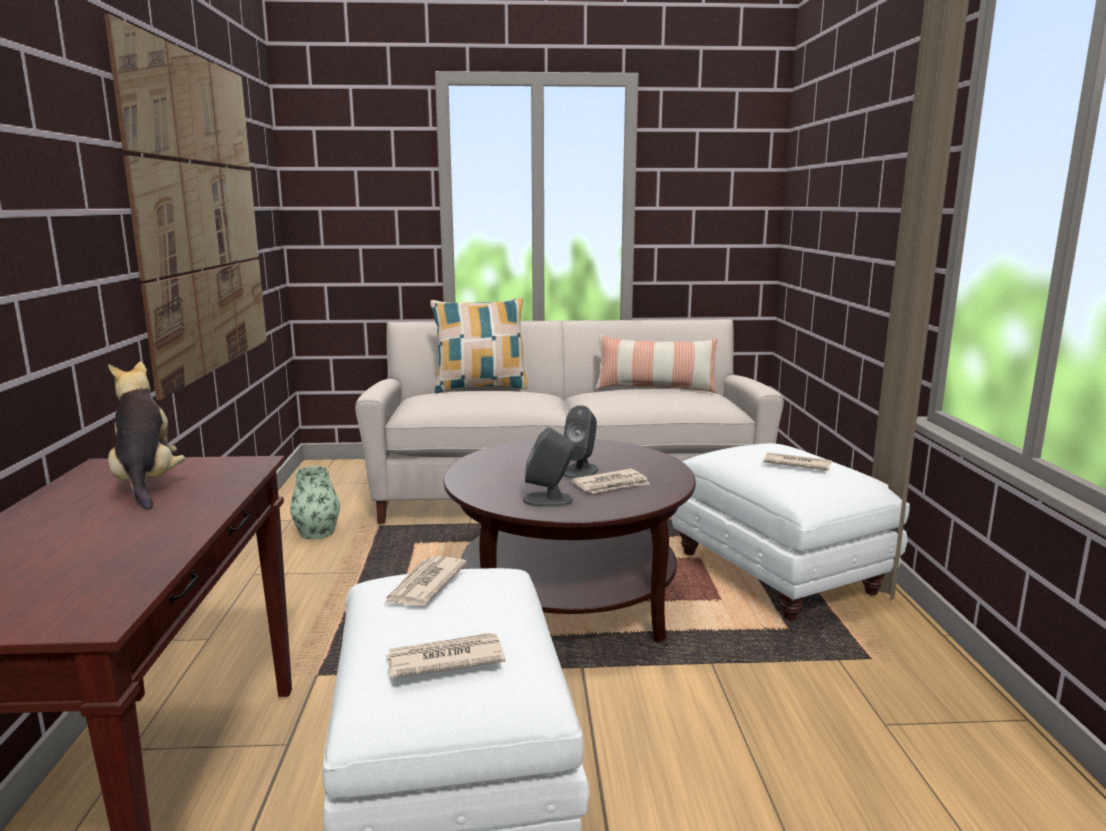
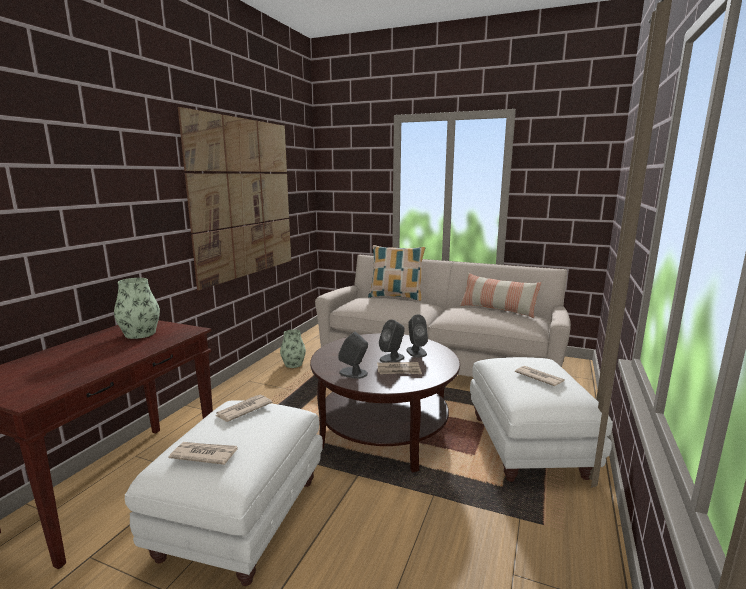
camera: 25 degrees right, 0 degrees up
(147, 483) = (140, 334): plush toy -> vase
(605, 458) = (416, 352): none -> grey speaker

